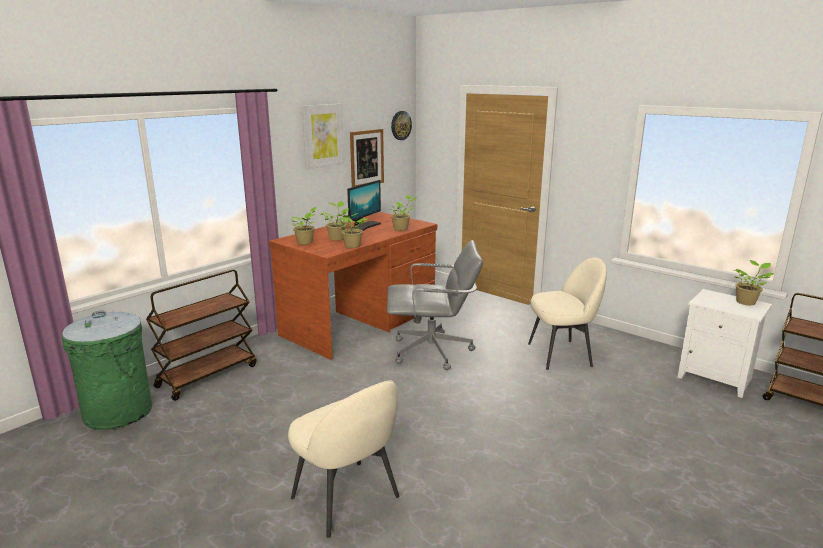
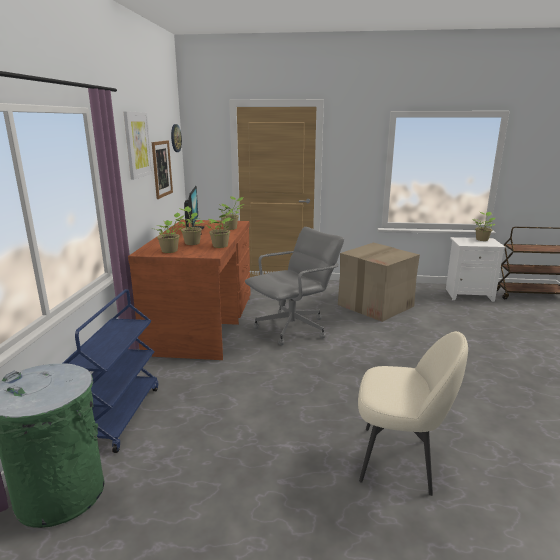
camera: 35 degrees left, 0 degrees up
(208, 375) = (119, 415): brown cart -> blue cart
(561, 354) = (376, 305): beige chair -> cardboard box

